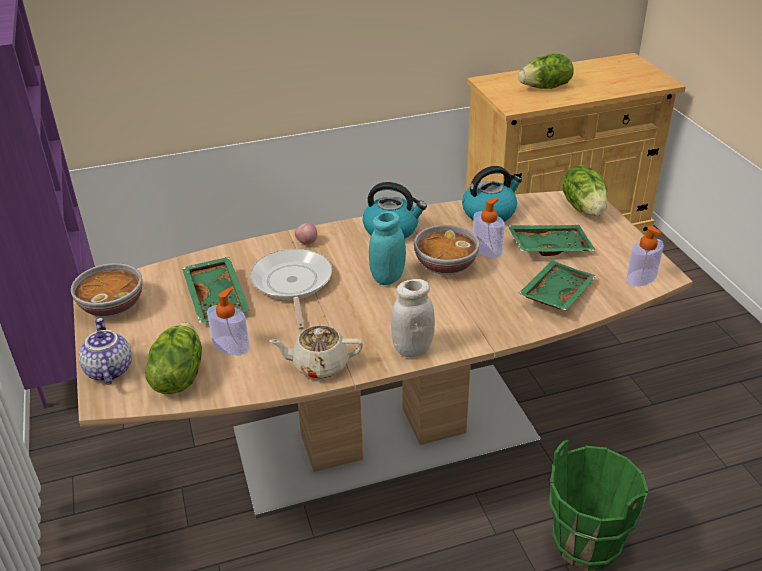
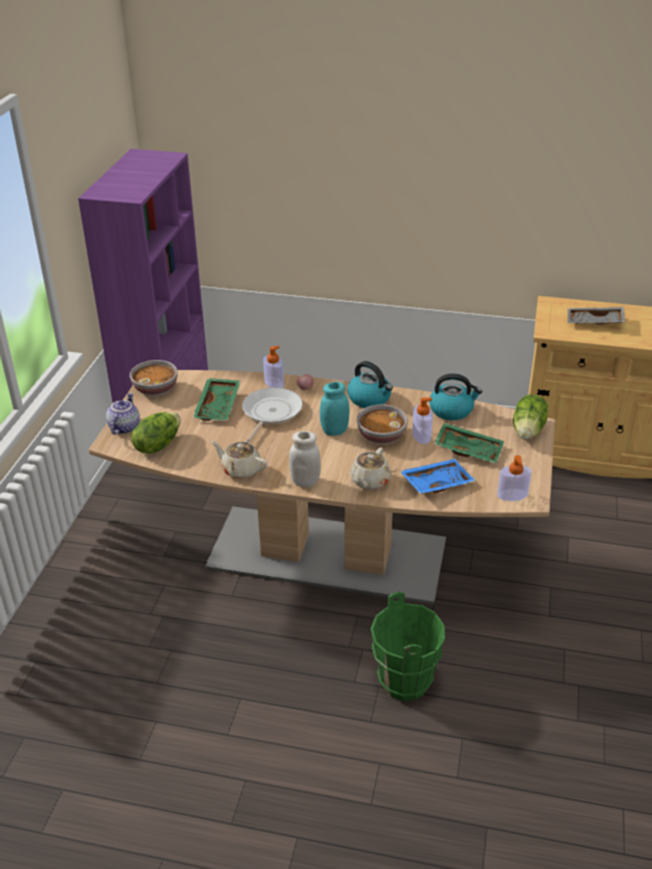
camera: 30 degrees right, 0 degrees up
(231, 346) = (201, 438): soap dispenser -> soap dispenser (274, 383)
(484, 319) = (369, 481): none -> beige teapot
(546, 87) = (594, 323): lettuce -> grey tray
(555, 294) = (436, 483): green tray -> blue tray

